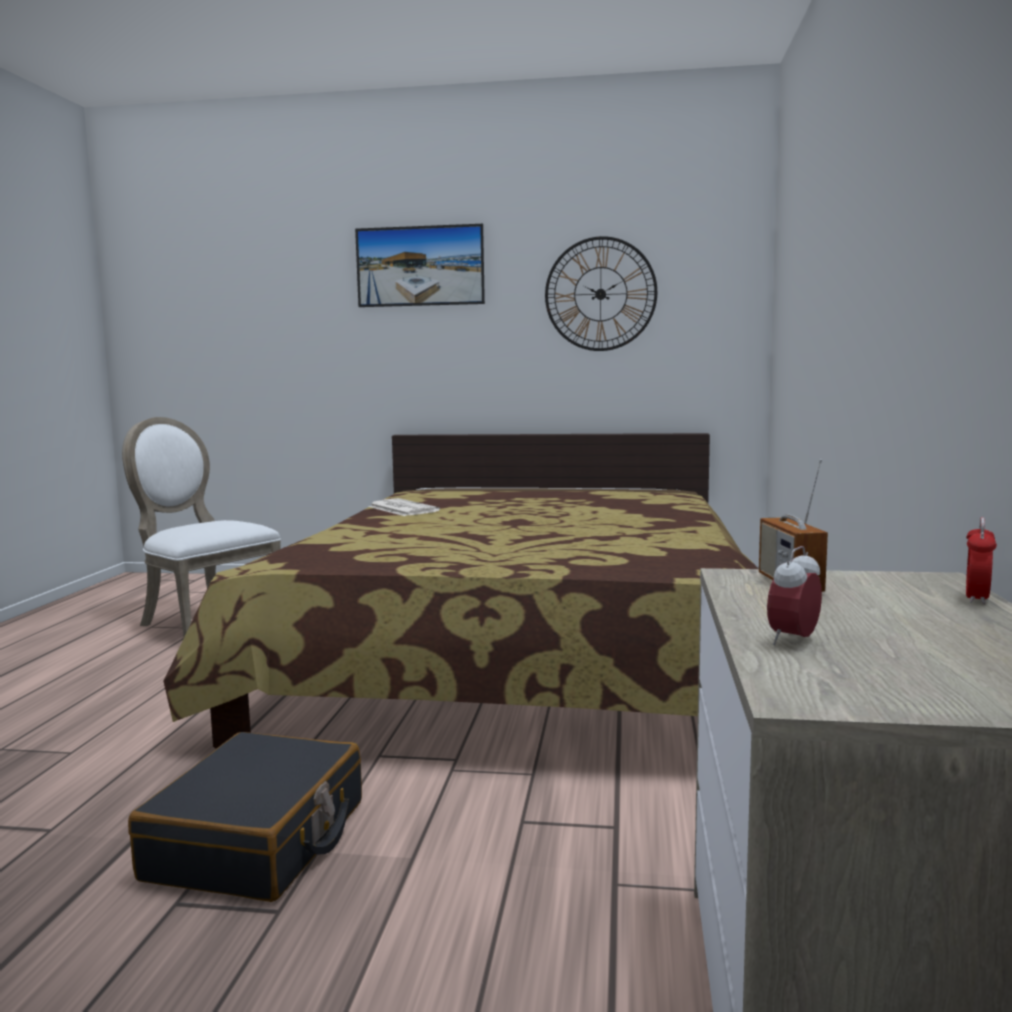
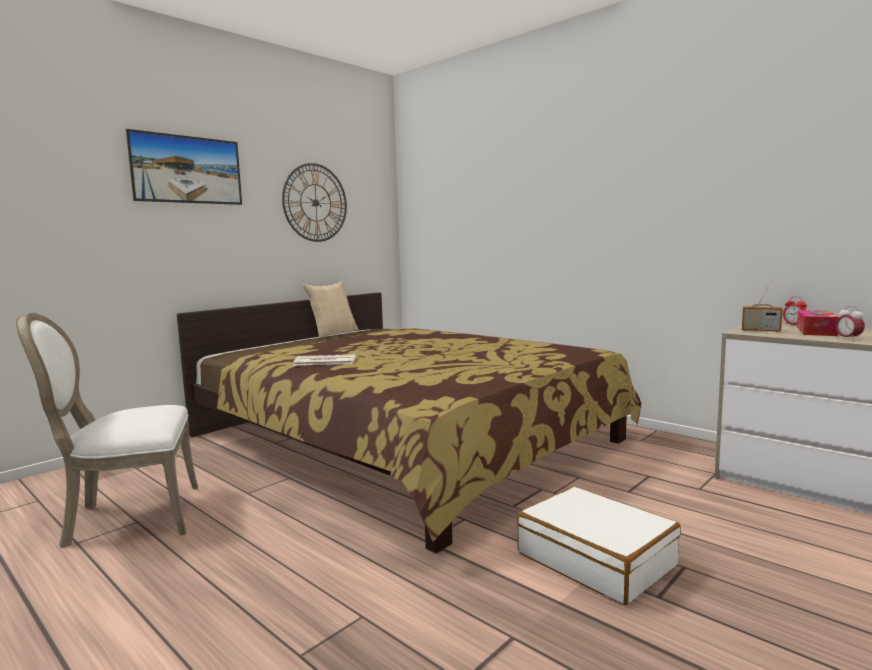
camera: 55 degrees left, 0 degrees up
(259, 840) = (596, 559): black suitcase -> white suitcase
(602, 487) = (333, 333): none -> beige pillow
(885, 616) = (816, 331): none -> tissue box

